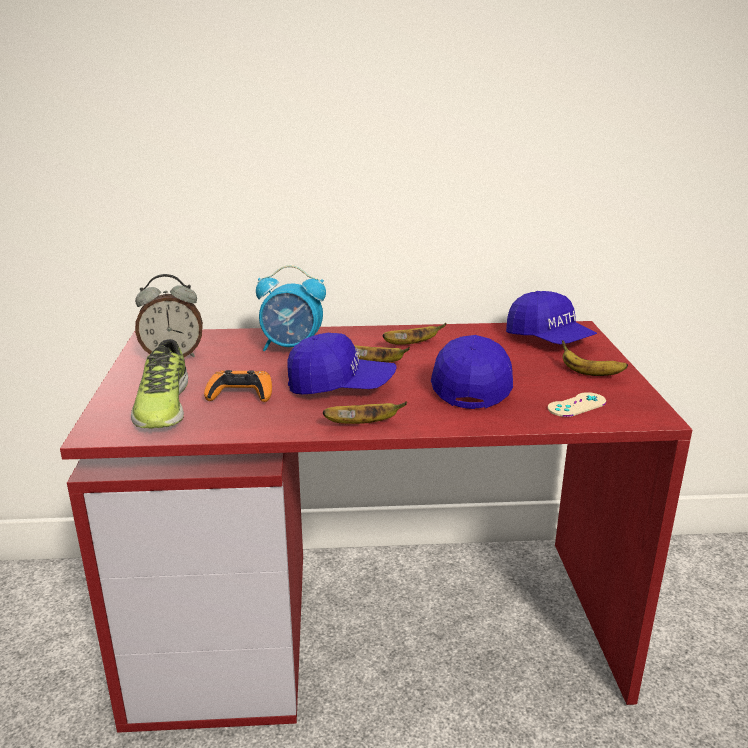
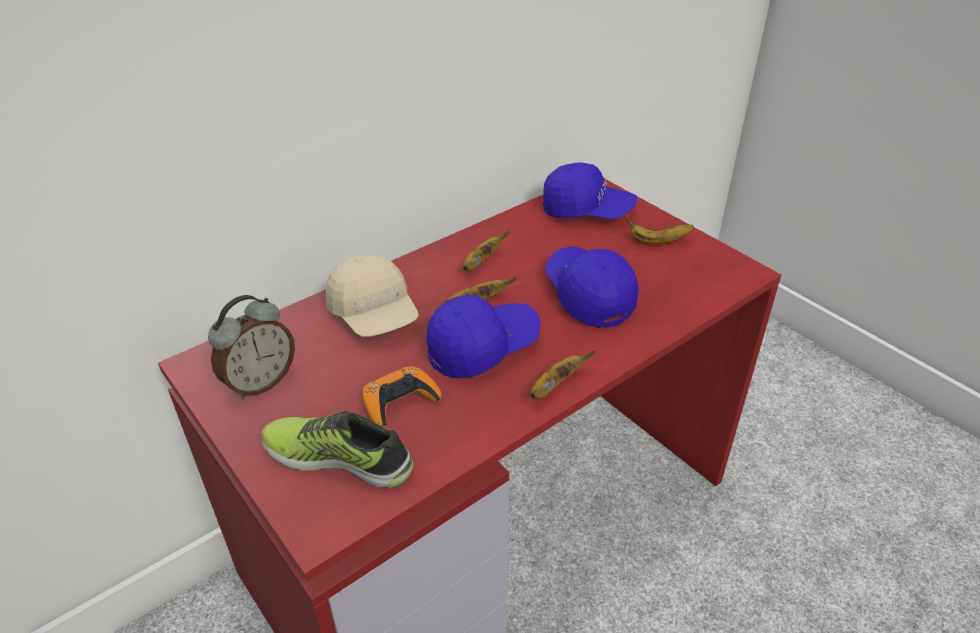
camera: 35 degrees left, 15 degrees up
(162, 405) = (340, 457): shoe -> shoe turned 150 degrees clockwise
(292, 348) = (374, 314): alarm clock -> beige cap
(576, 405) = (686, 283): beige game controller -> none

